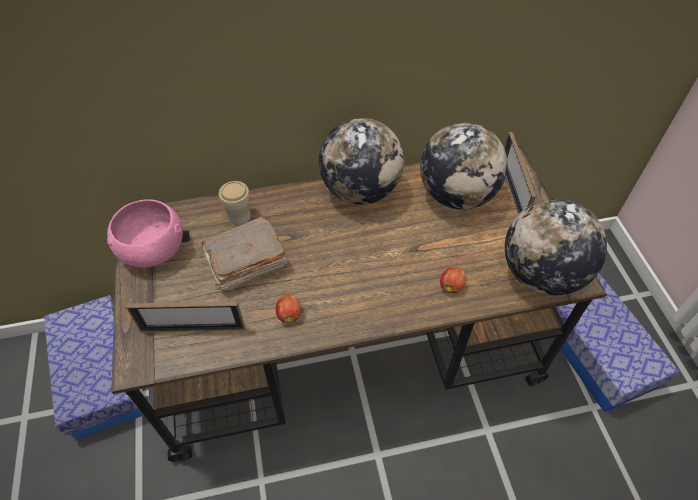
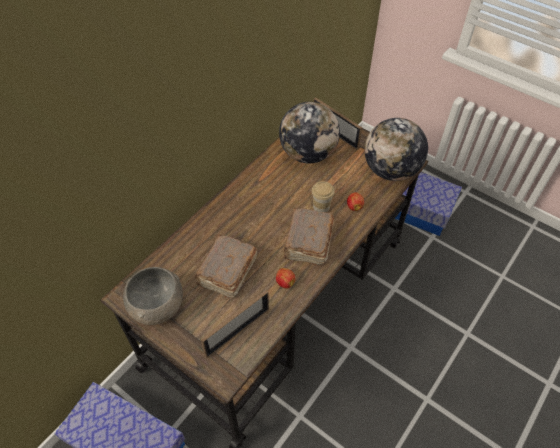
camera: 40 degrees left, 0 degrees up
(153, 250) = (158, 306): pink bowl -> grey bowl
(239, 216) = (192, 248): cup -> cup (321, 207)
(356, 290) = (308, 243): none -> brown book
(360, 190) = (251, 185): globe -> none

